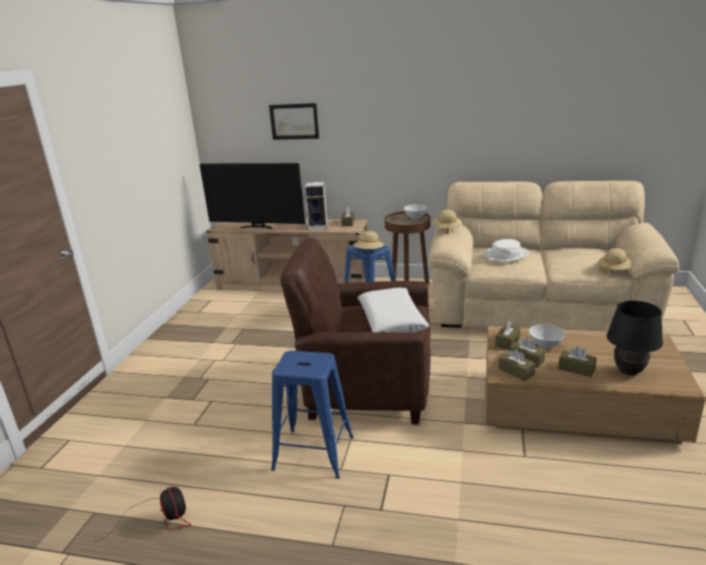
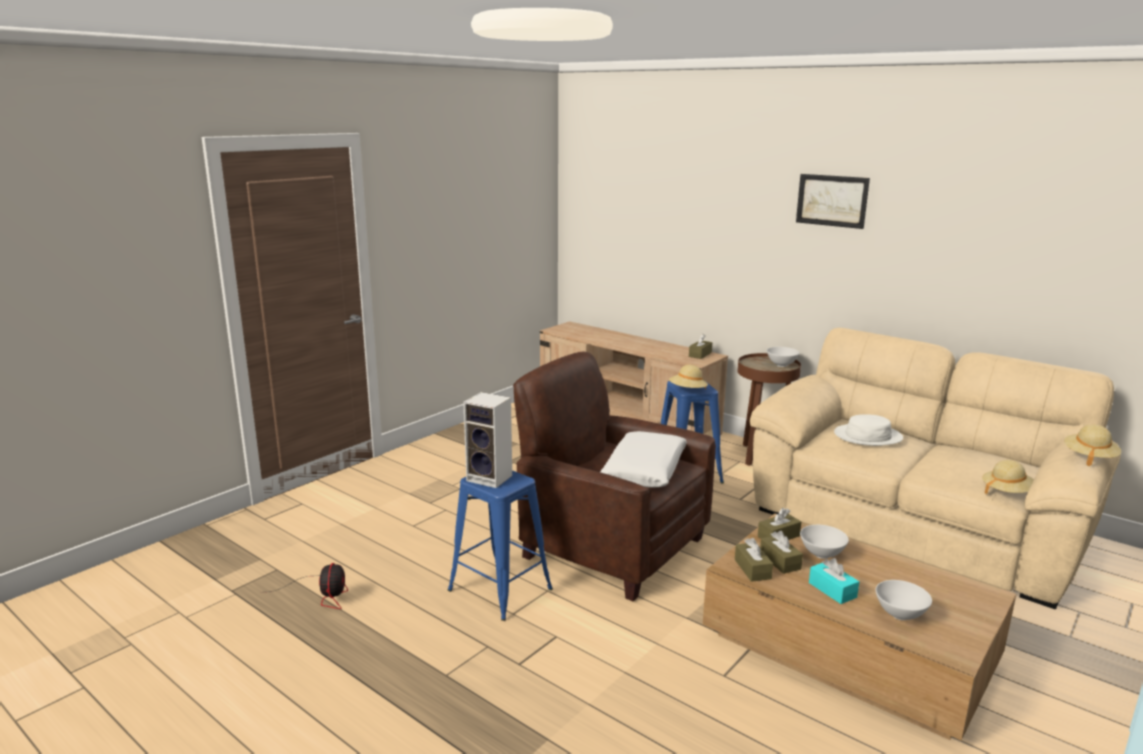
camera: 25 degrees right, 5 degrees down
(257, 227) = (595, 338): television -> none
(294, 121) = (662, 219): picture -> picture (832, 200)
(319, 227) = (662, 351): speaker -> speaker (491, 478)
(446, 229) = (799, 385): beige hat -> beige hat (1089, 457)
(576, 369) = (832, 590): brown tissue box -> turquoise tissue box
(629, 372) = (899, 615): black table lamp -> white bowl

